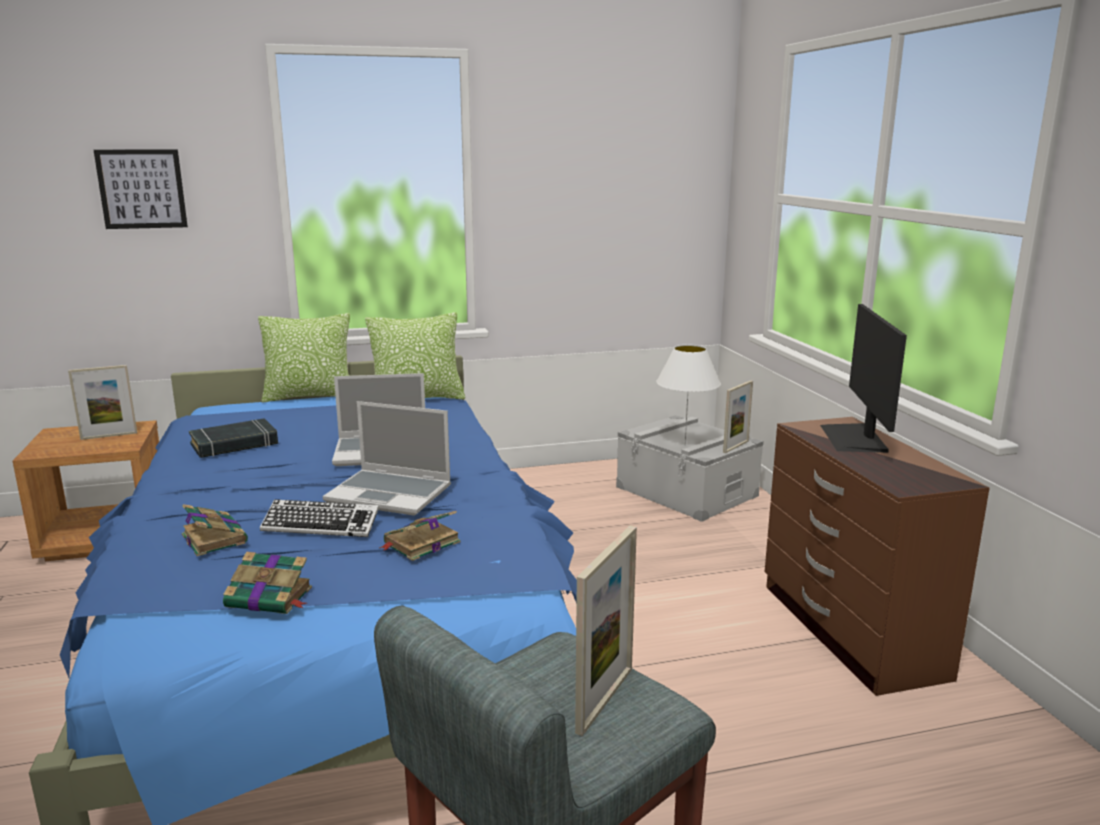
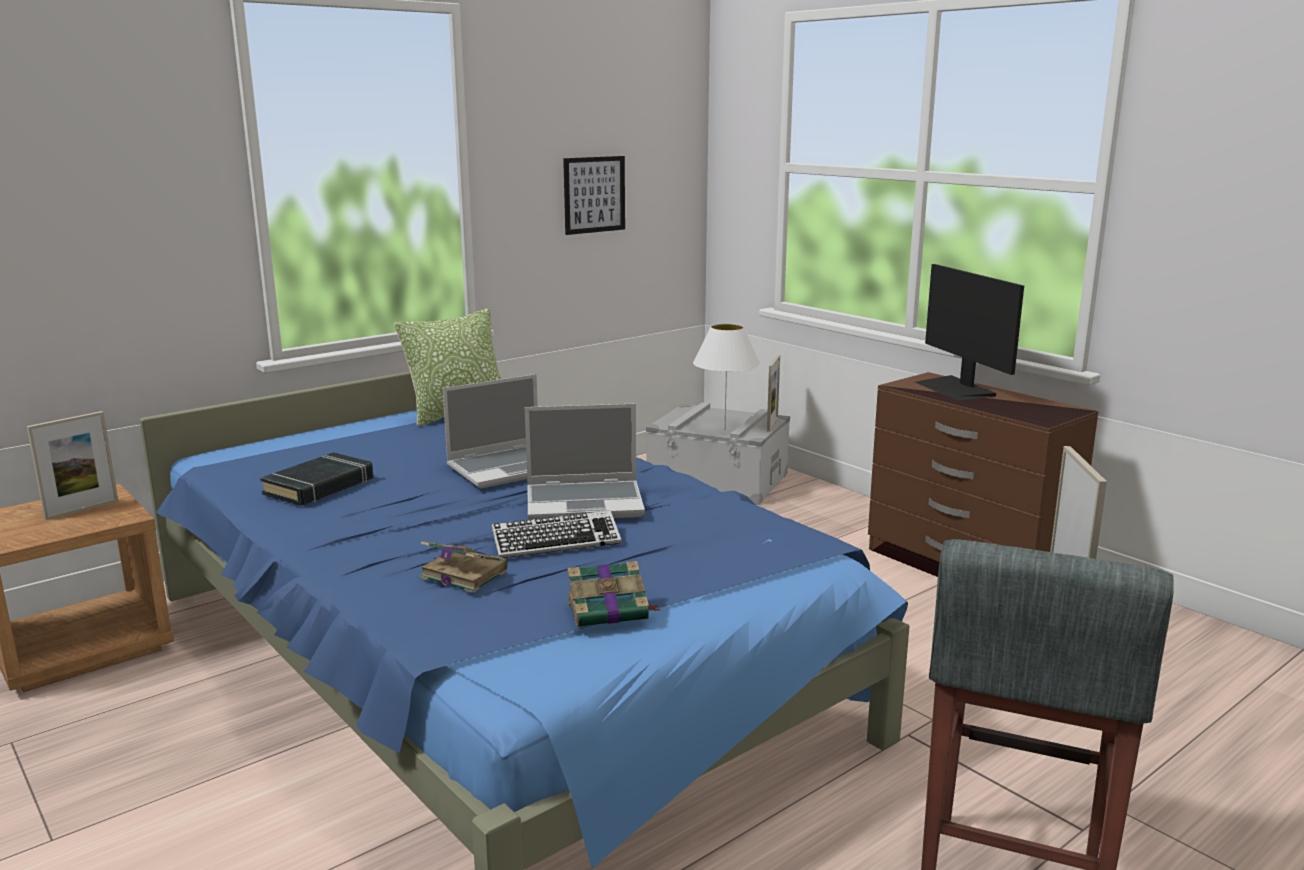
camera: 25 degrees left, 0 degrees up
(142, 189) = (74, 176): picture -> picture (594, 194)
(310, 396) = (316, 428): pillow -> none
(420, 544) = (683, 538): book -> none

